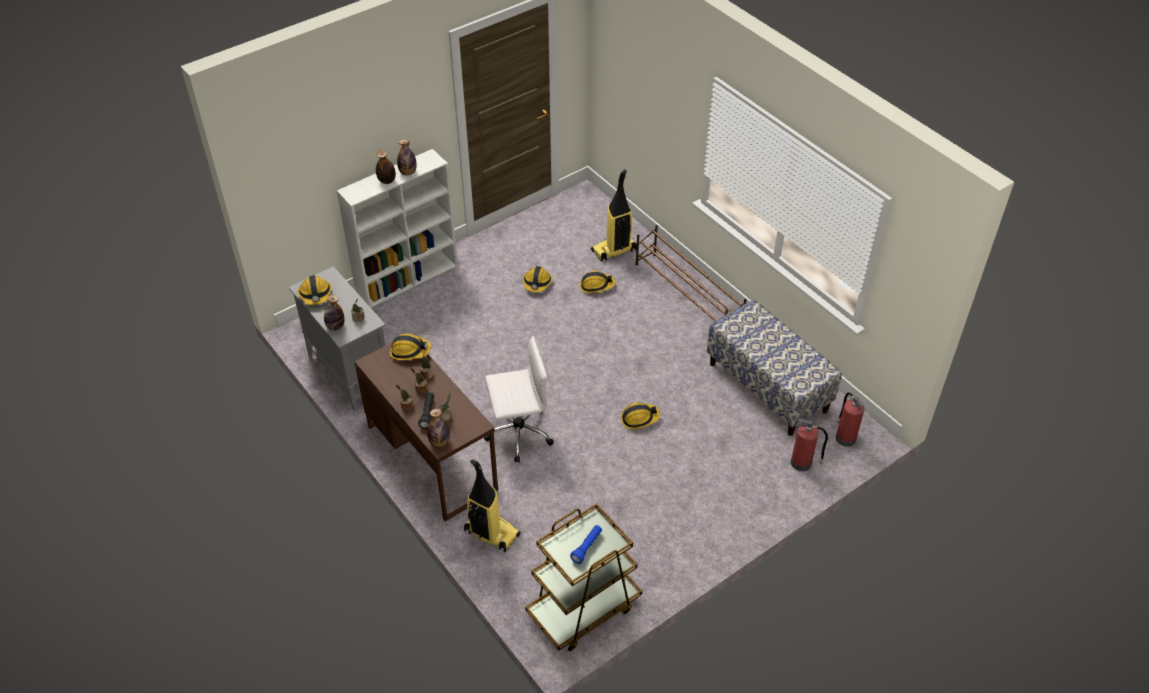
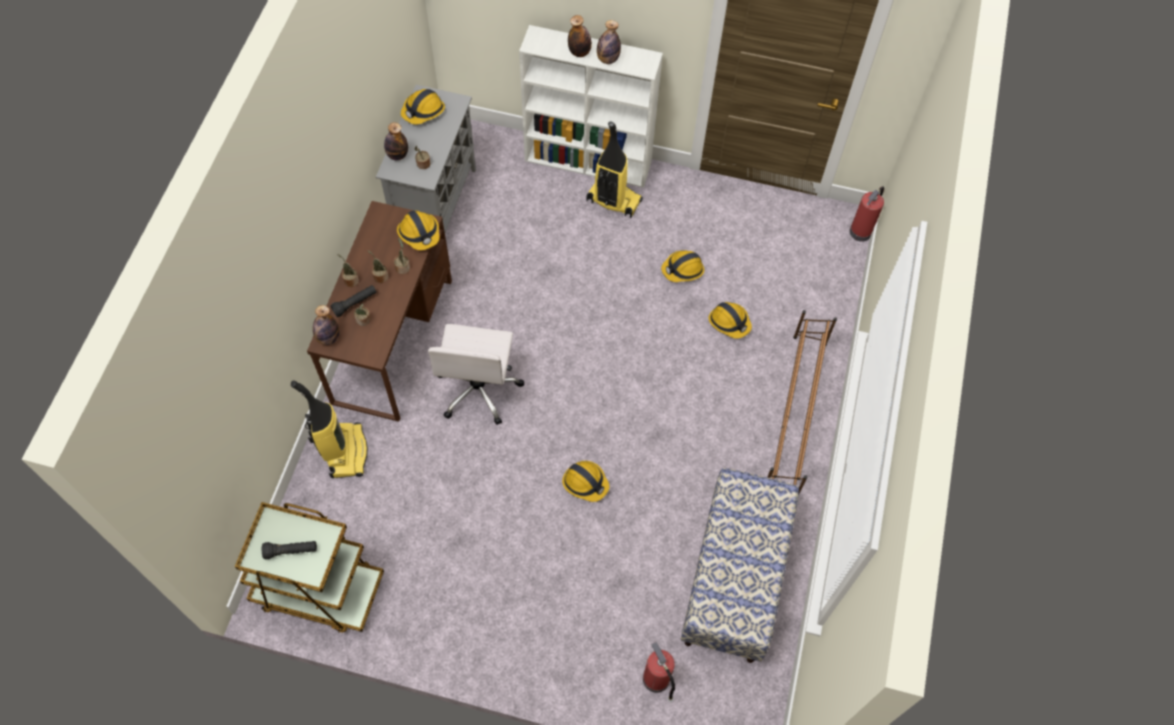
camera: 50 degrees right, 15 degrees up
(518, 432) = (479, 389): white office chair -> white office chair turned 60 degrees clockwise
(587, 547) = (291, 551): blue flashlight -> black flashlight
(614, 251) = (794, 304): vacuum cleaner -> vacuum cleaner (613, 201)
(845, 437) = (730, 704): fire extinguisher -> fire extinguisher (861, 231)

